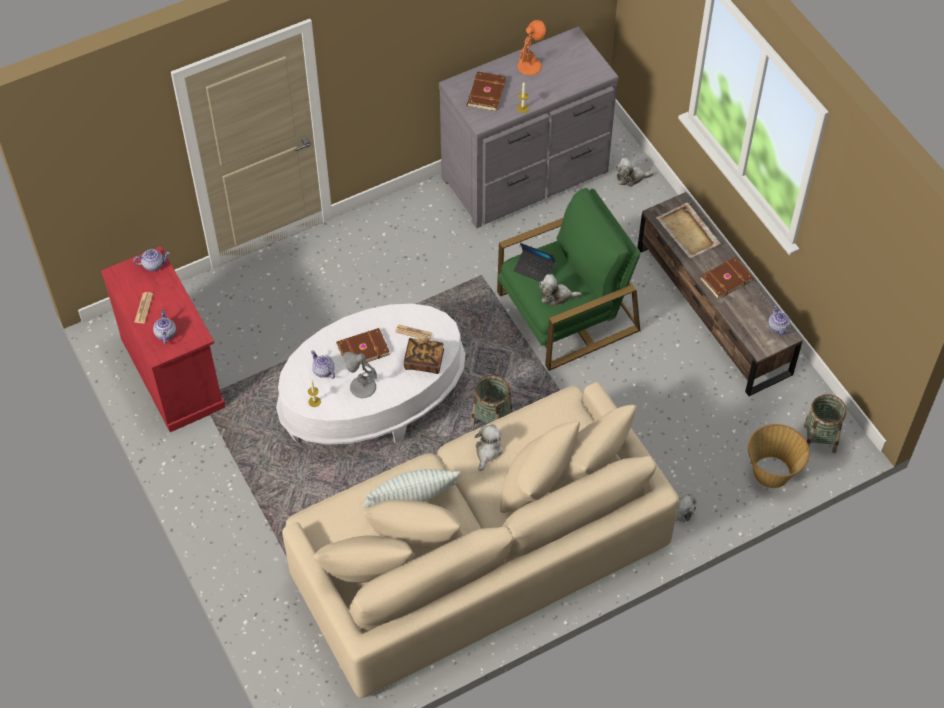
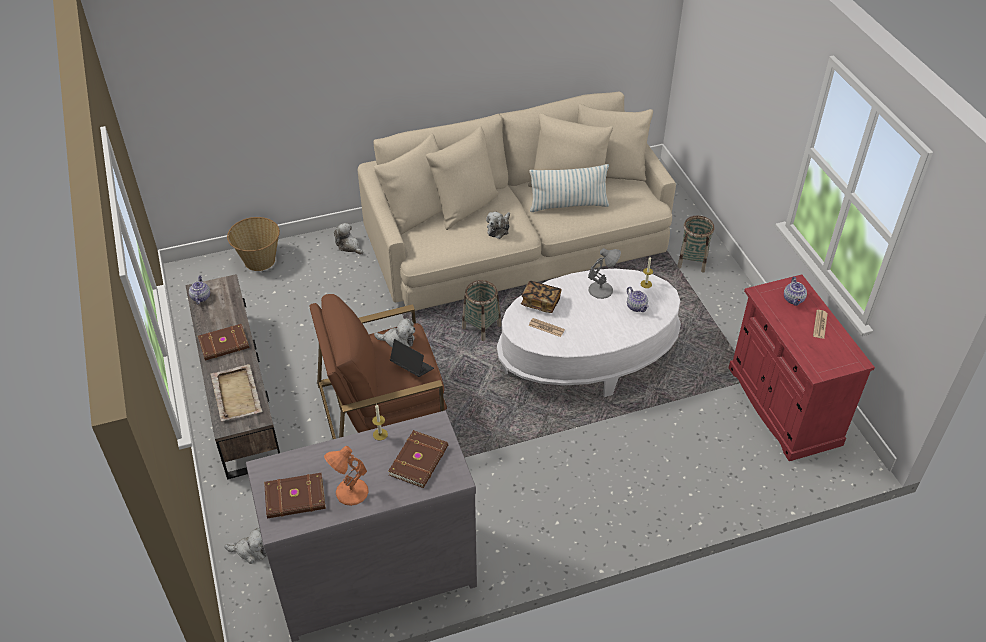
camera: 170 degrees left, 10 degrees down
(153, 265) = (817, 364): teapot -> none
(362, 349) = (598, 320): brown book -> brown book (295, 498)
(567, 312) = (381, 409): green armchair -> brown armchair
(819, 438) = (206, 278): basket -> basket (692, 261)

